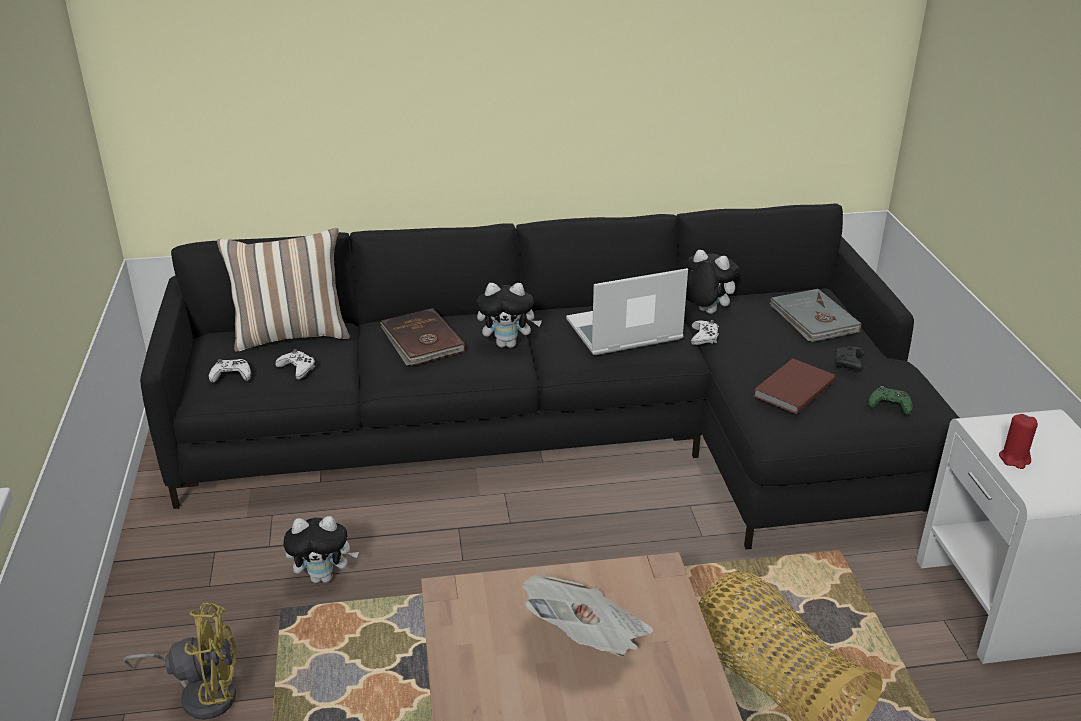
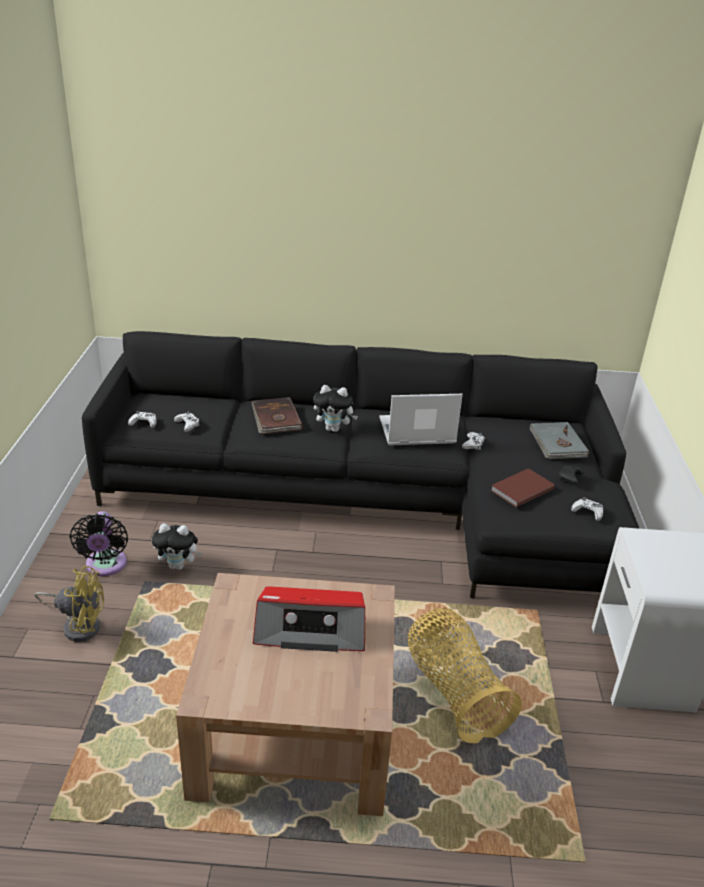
camera: 10 degrees right, 0 degrees up
(215, 596) = (105, 566): none -> black fan
(291, 334) = (192, 401): pillow -> none
(588, 639) = (311, 630): newspaper -> radio
(704, 312) = (481, 427): plush toy -> none
(890, 405) = (587, 512): green game controller -> white game controller
(1014, 459) = (651, 561): red candle -> none

